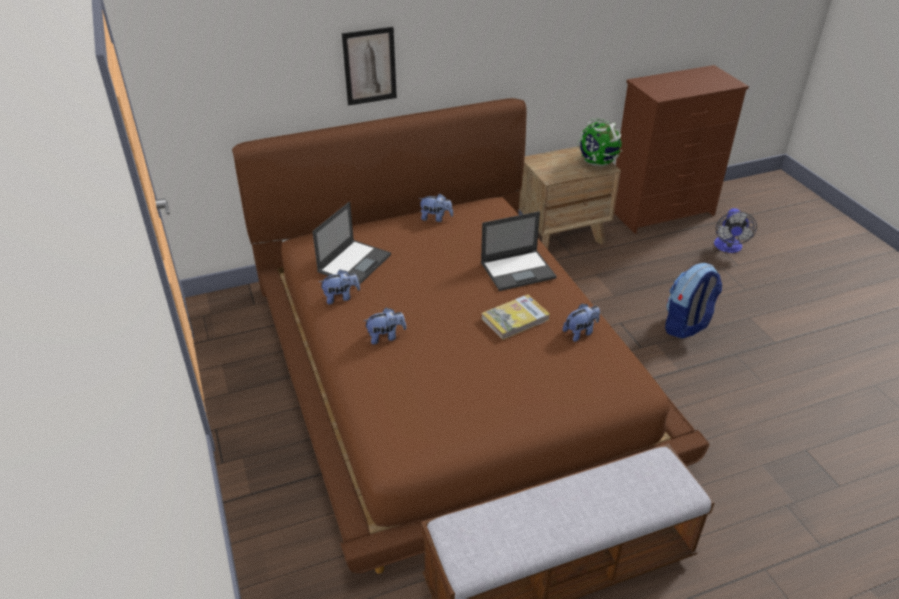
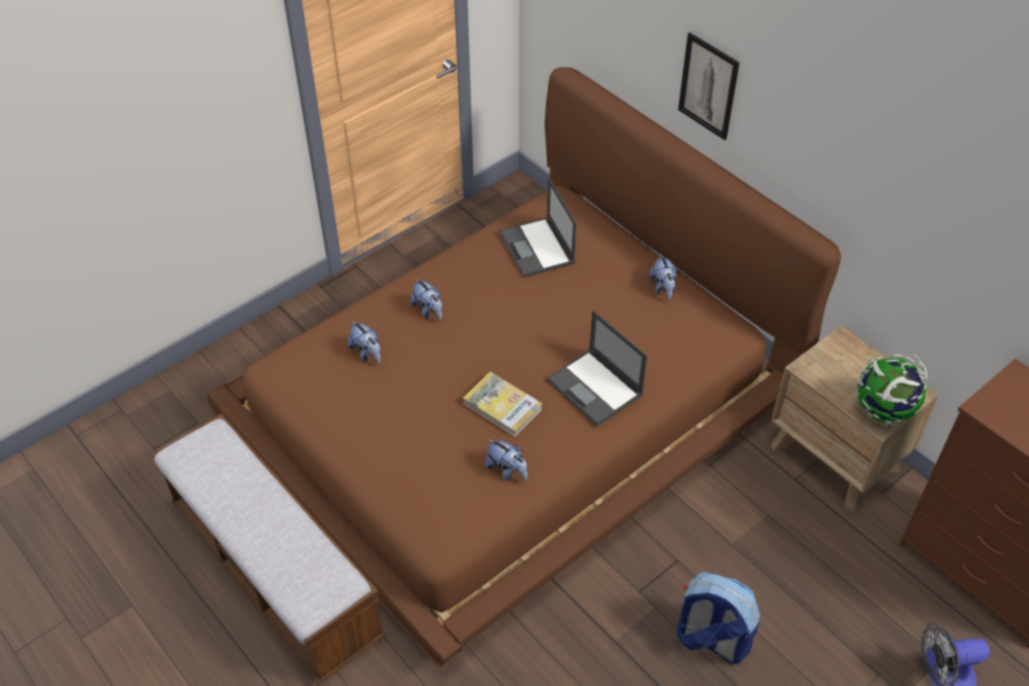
camera: 70 degrees right, 10 degrees up
(341, 297) = (476, 258): plush toy -> plush toy (367, 353)
(354, 262) = (537, 248): laptop -> laptop turned 60 degrees clockwise

